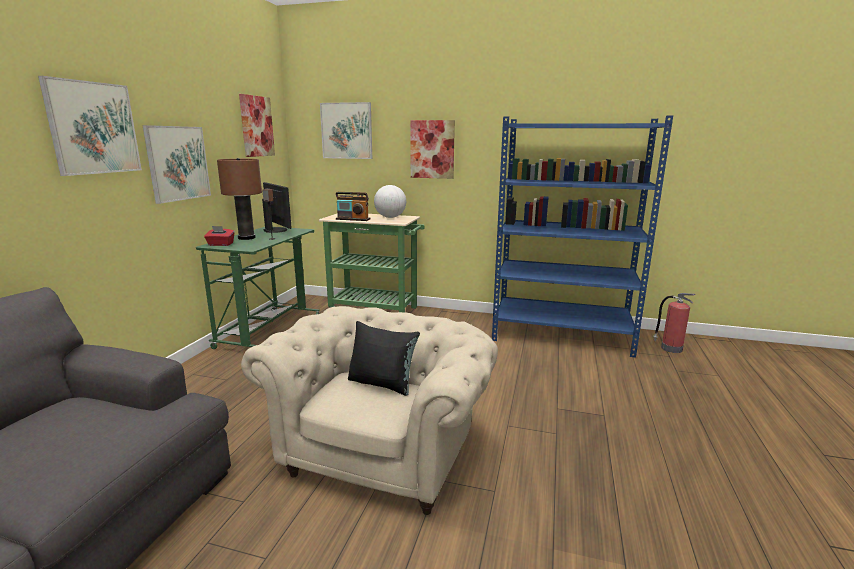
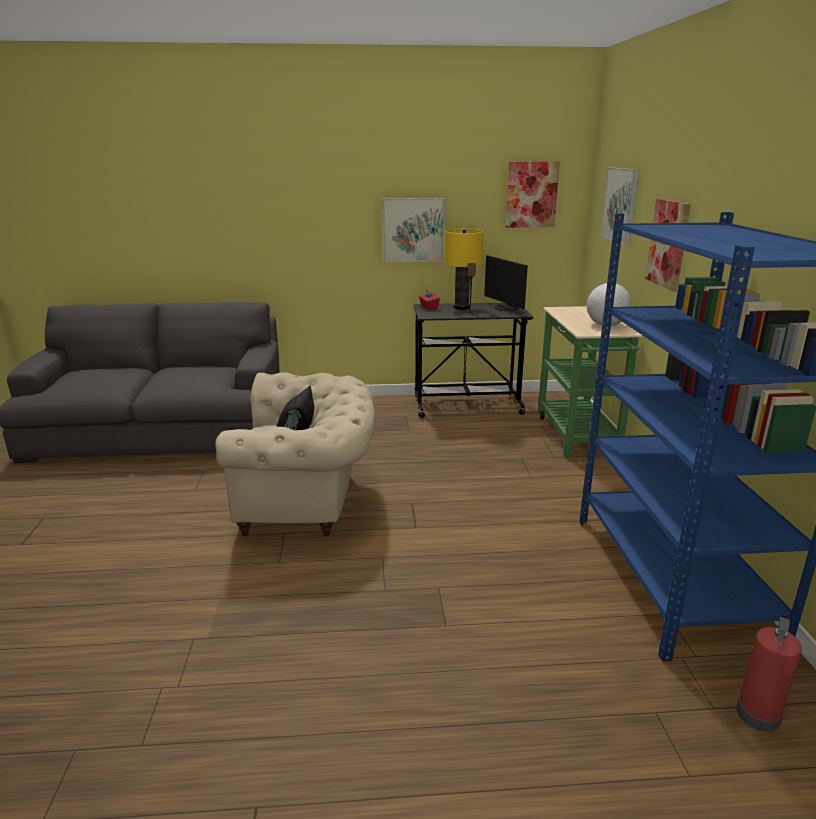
camera: 70 degrees right, 5 degrees up
(93, 128) = (338, 201): picture -> none
(246, 238) = (461, 307): brown table lamp -> yellow table lamp
(269, 331) = (467, 405): green desk -> black desk
(276, 230) = (505, 308): monitor -> monitor turned 120 degrees clockwise
(353, 219) = (565, 316): radio -> none

